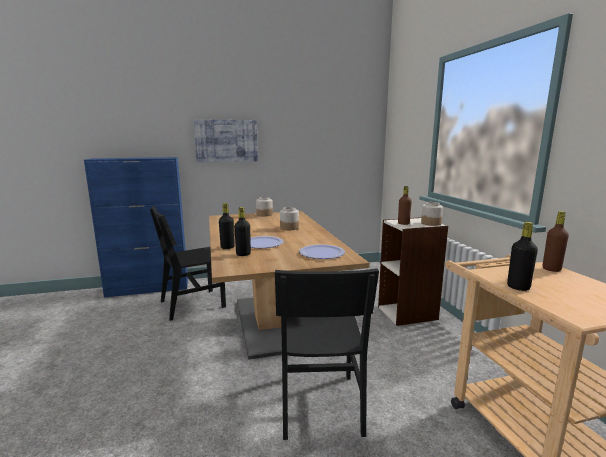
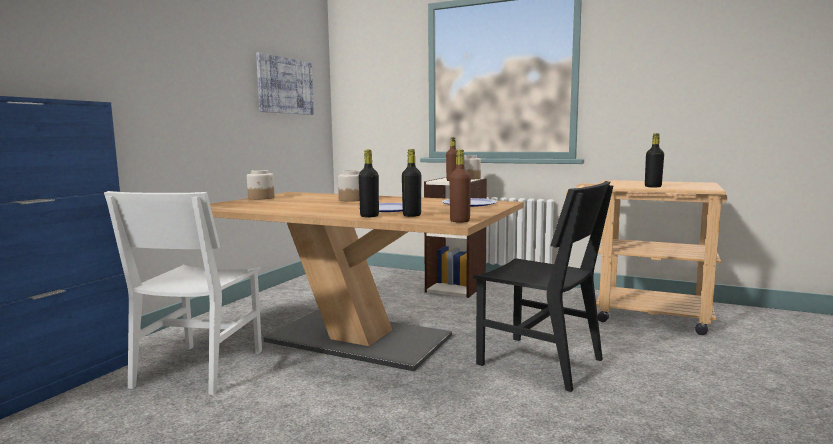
camera: 50 degrees left, 5 degrees down
(192, 304) = (199, 368): black chair -> white chair
(226, 141) = (156, 81): picture -> picture (285, 86)
(551, 269) = (629, 181): brown bottle -> brown bottle (460, 221)

